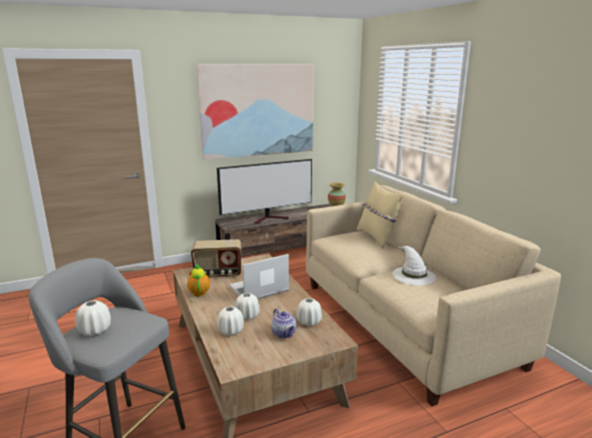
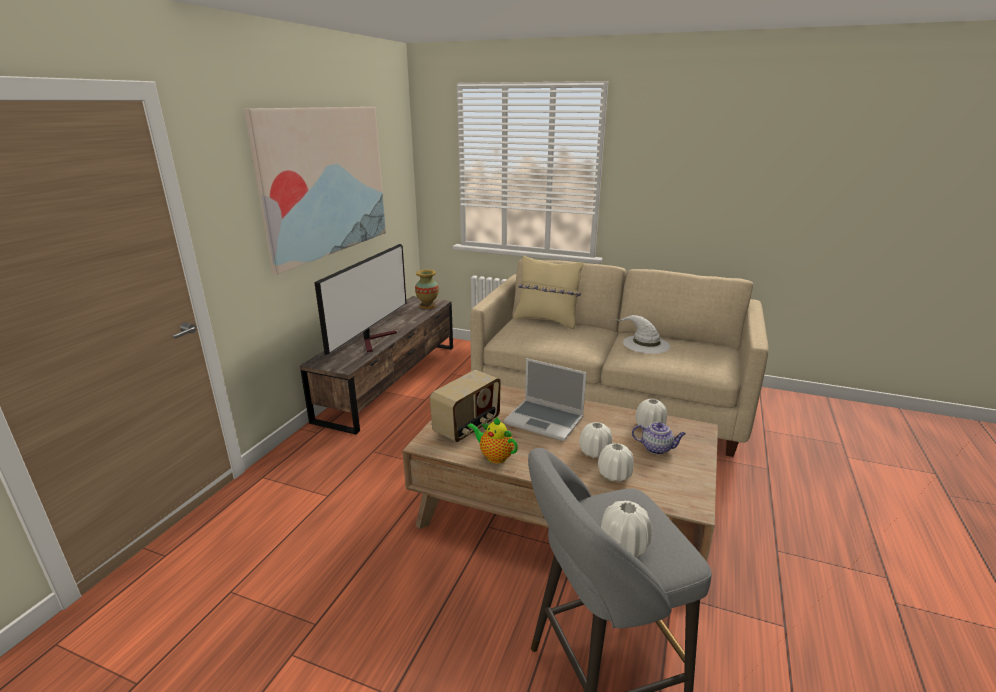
camera: 45 degrees left, 5 degrees up
(259, 289) = (545, 421): laptop -> laptop turned 75 degrees counterclockwise

